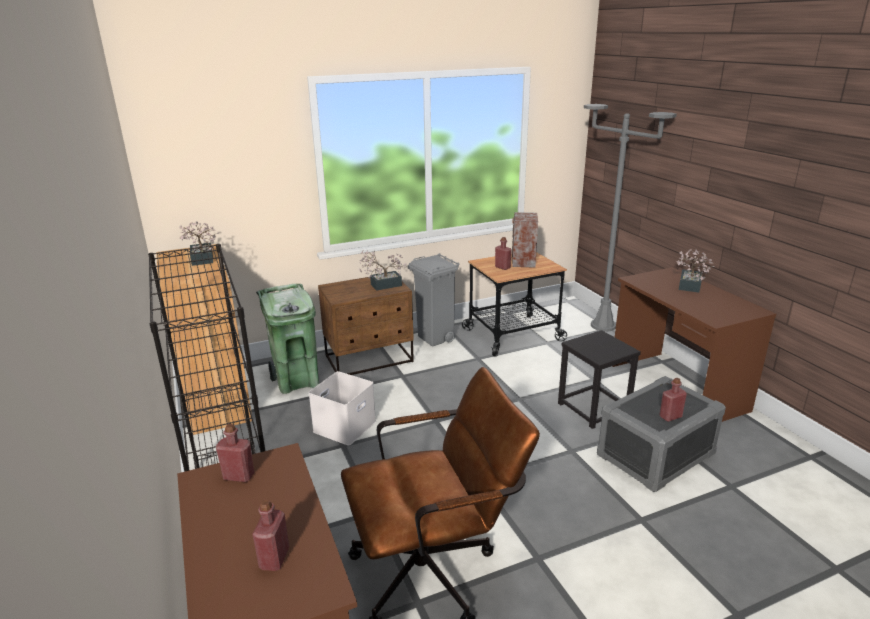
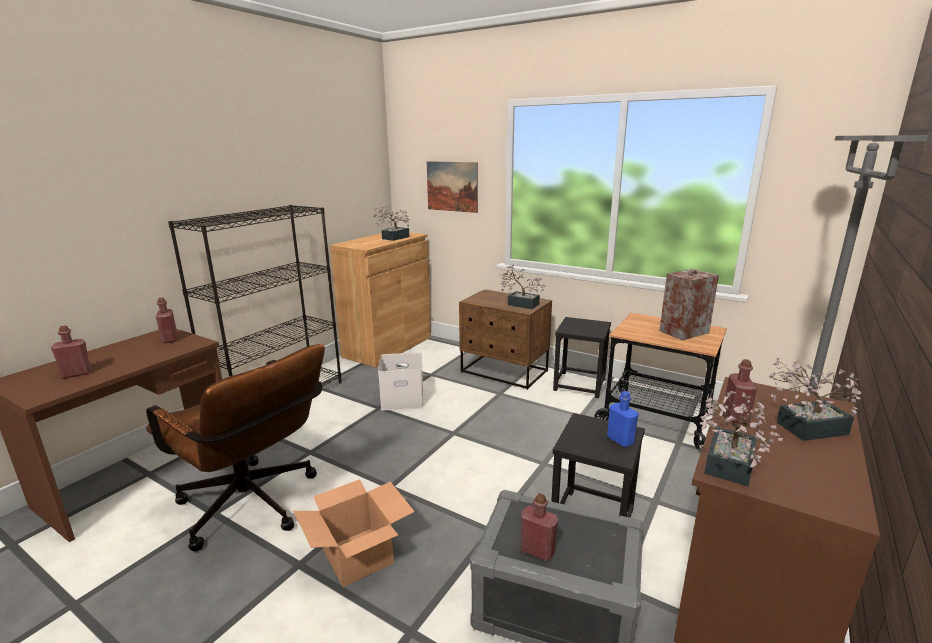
camera: 55 degrees right, 5 degrees down
(243, 180) = (452, 186): none -> picture
(297, 381) = (438, 361): green trash can -> none
(435, 339) = (580, 384): grey trash can -> black stool
(502, 267) = (647, 328): red bottle -> red bottle (735, 417)
(551, 523) = (357, 556): none -> cardboard box
(609, 342) = (620, 440): none -> blue bottle
(712, 317) = (727, 468): none -> potted plant

